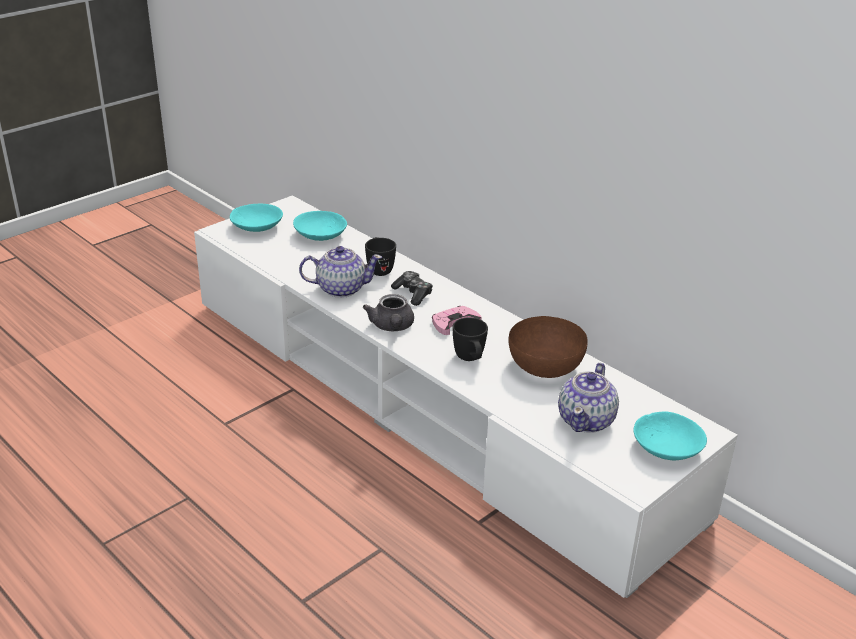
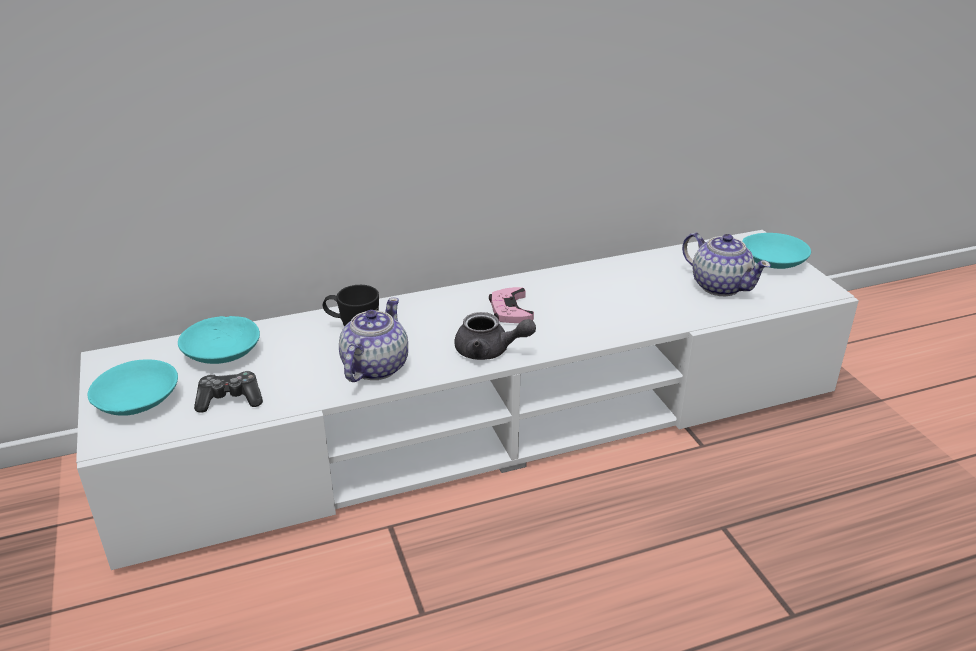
camera: 65 degrees left, 0 degrees up
(413, 293) = (428, 320): game controller -> game controller (230, 399)
(470, 360) = (587, 319): black mug -> none
(545, 367) = (622, 282): brown bowl -> none

